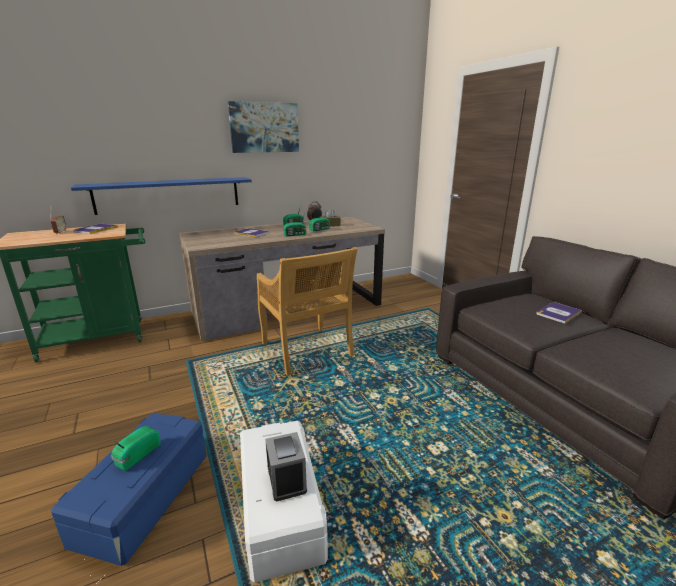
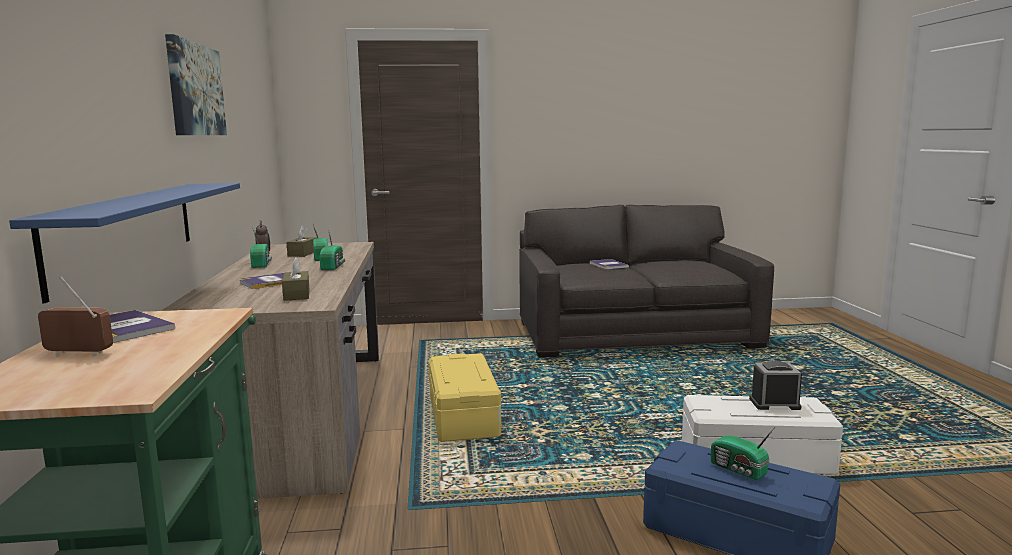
camera: 70 degrees left, 10 degrees down
(221, 241) = (296, 294): none -> brown tissue box
(307, 351) = (464, 416): beige chair -> yellow storage box

